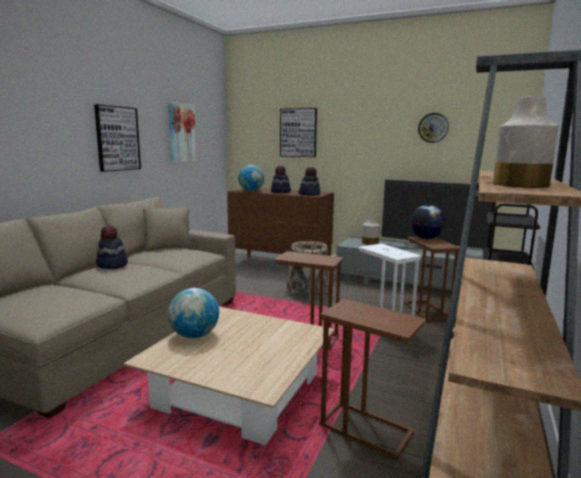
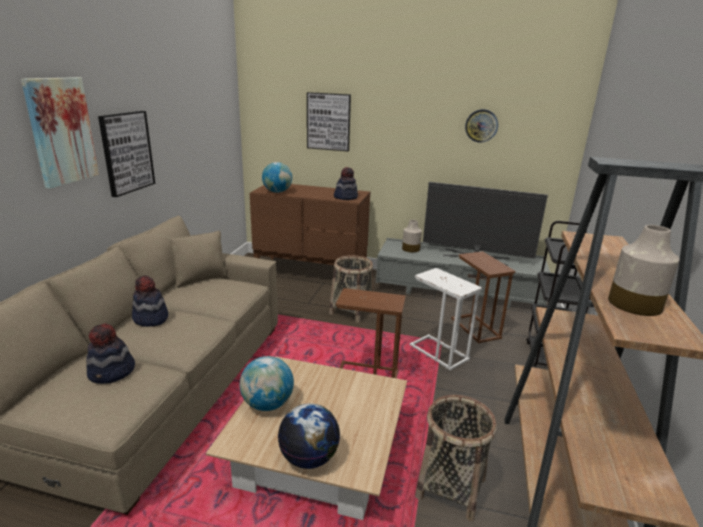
camera: 10 degrees left, 10 degrees up
(181, 133) = (193, 128): picture -> picture (61, 131)
(281, 192) = (312, 193): hat -> hat (112, 373)
(365, 429) = (450, 487): brown side table -> basket
(426, 238) = (478, 256): globe -> globe (309, 458)

